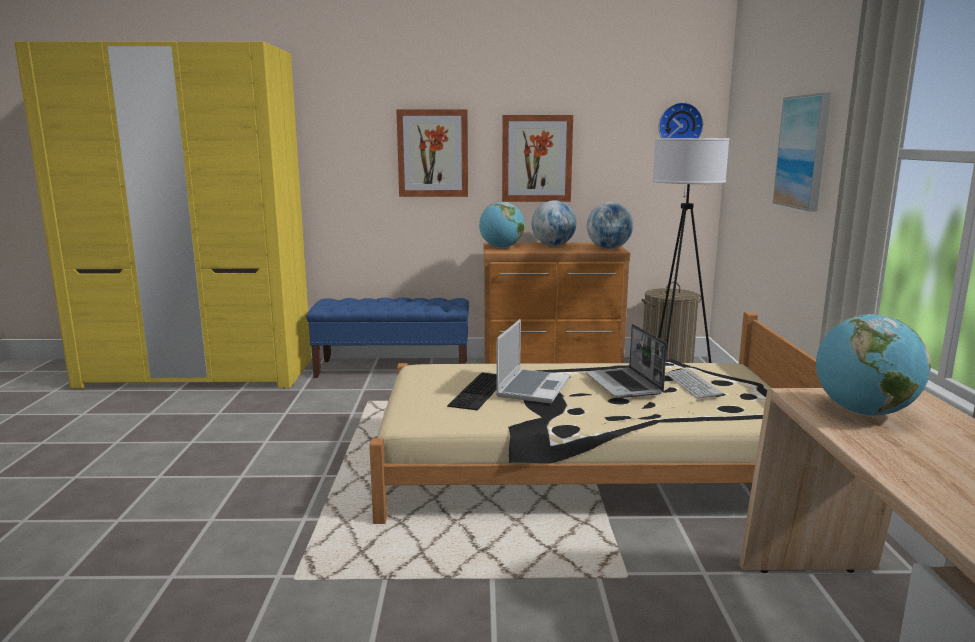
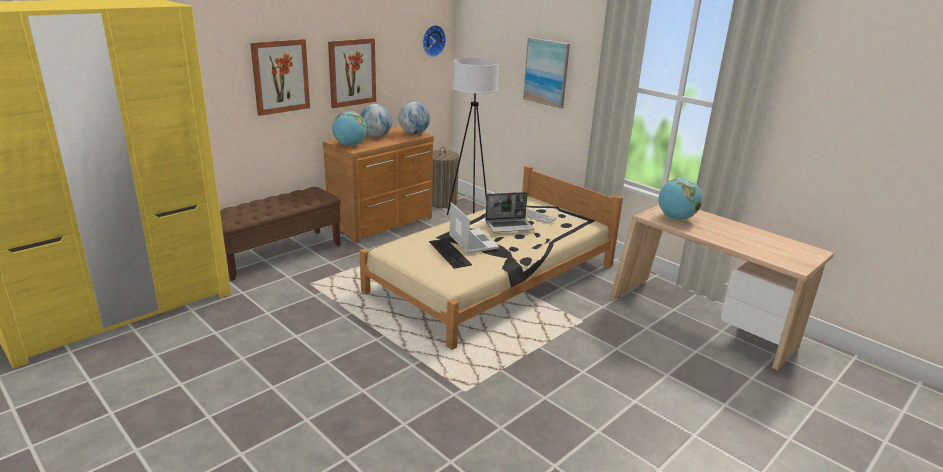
camera: 45 degrees left, 10 degrees up
(393, 368) = (278, 254): blue bench -> brown bench
(624, 385) = (509, 226): laptop -> laptop turned 45 degrees counterclockwise

